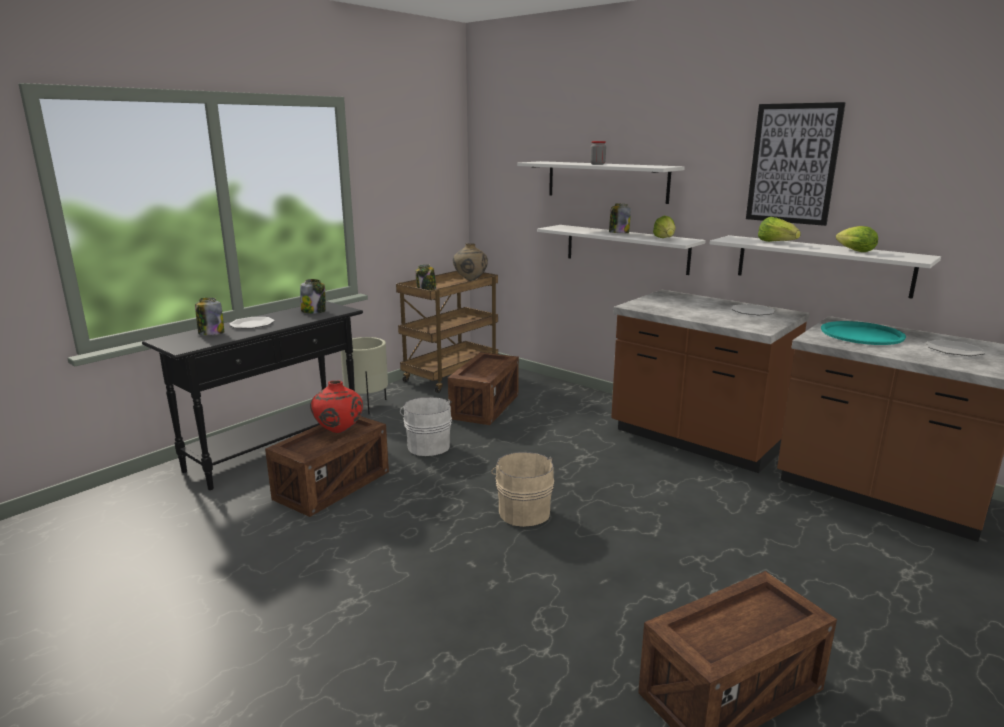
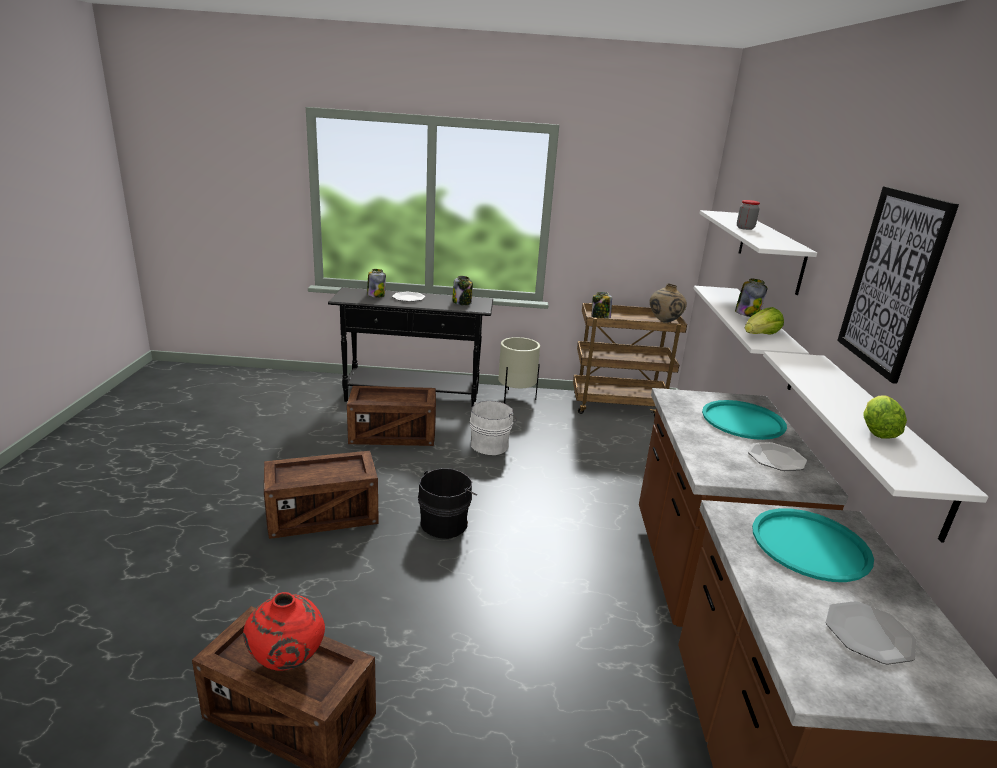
camera: 50 degrees right, 5 degrees up
(338, 432) = (404, 397): red vase -> red vase (287, 661)
(485, 407) = (588, 442): crate -> crate (323, 515)
(523, 511) = (446, 522): beige bucket -> black bucket
(693, 303) = (743, 421): none -> turquoise tray
(776, 242) = (828, 383): lettuce -> none

